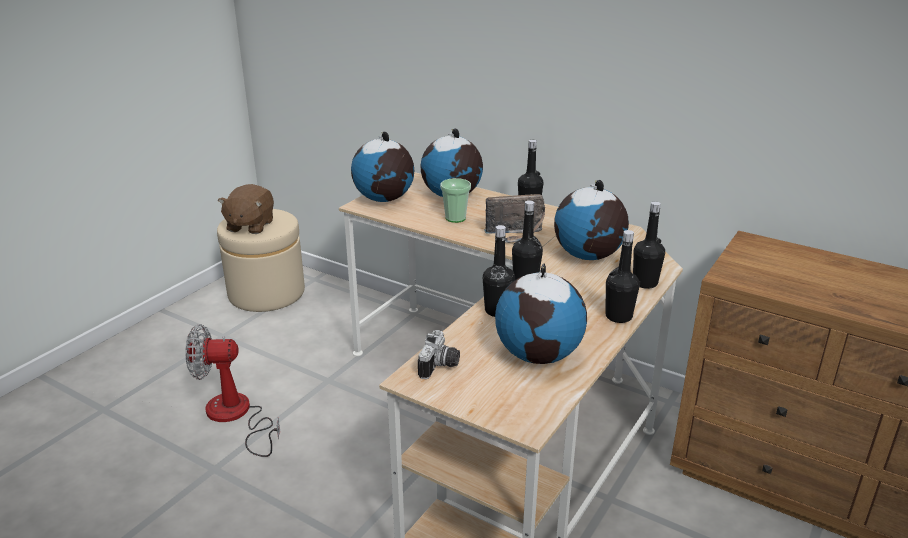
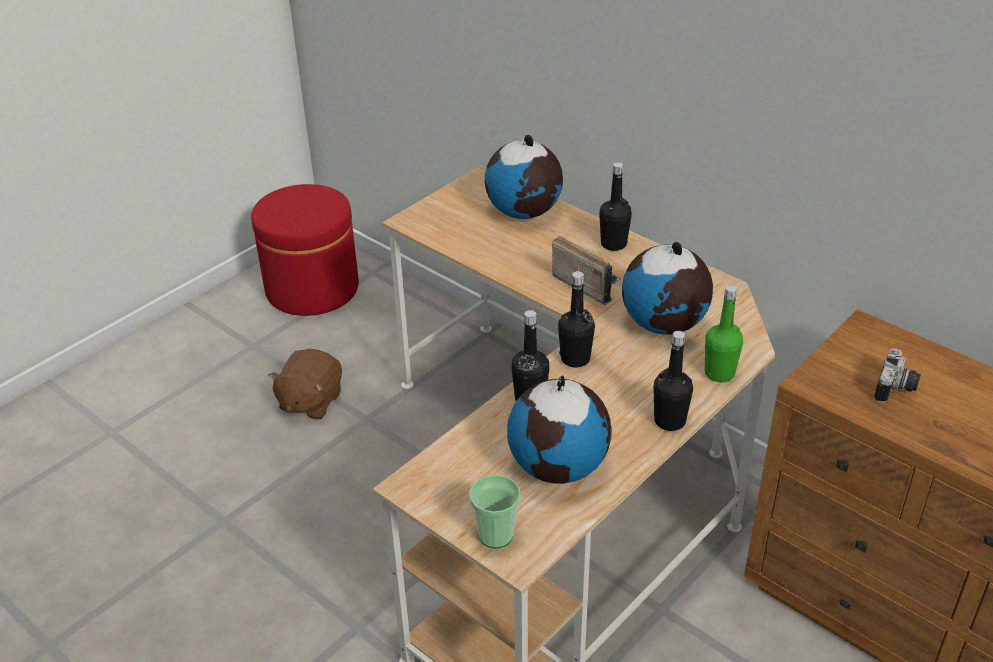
camera: 10 degrees right, 10 degrees up
(236, 416) = (255, 457): fan -> none
(250, 226) = (290, 211): brown plush toy -> brown plush toy (310, 401)
(266, 293) = (312, 289): beige ottoman -> red ottoman
(384, 199) = (440, 213): globe -> none
(440, 366) = (445, 471): camera -> camera (896, 389)
(455, 218) = (518, 250): cup -> cup (496, 535)
(517, 235) = (586, 283): radio -> radio turned 135 degrees counterclockwise
(645, 283) = (719, 373): black bottle -> green bottle

